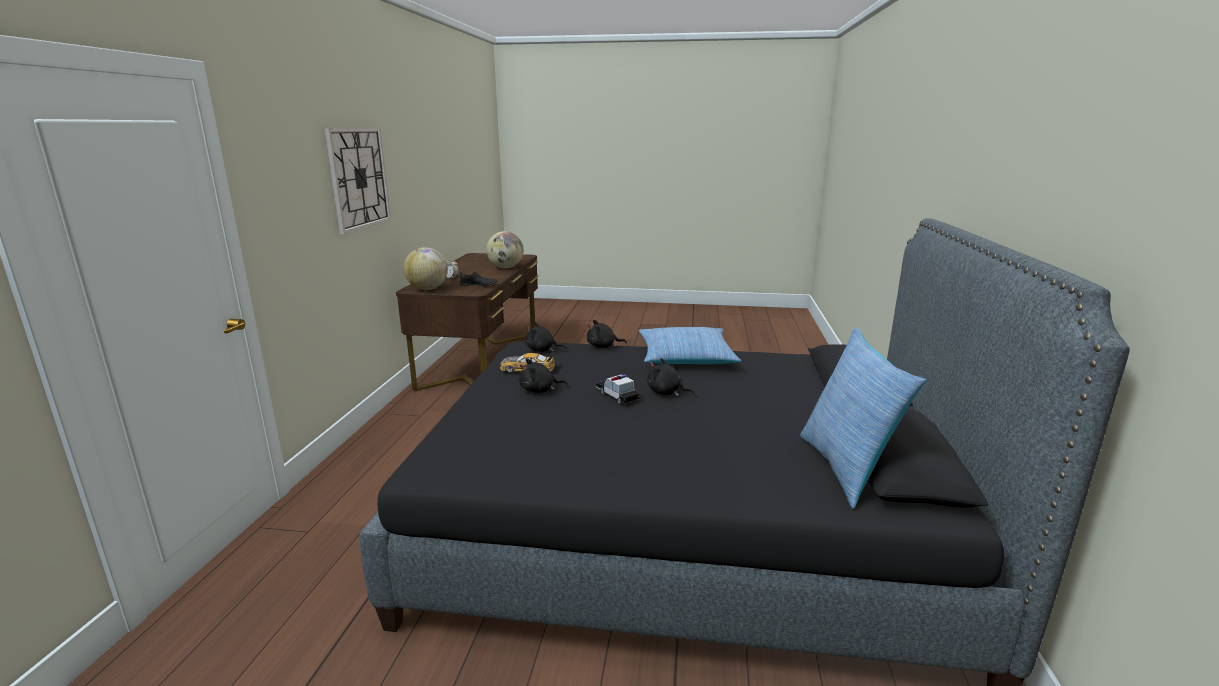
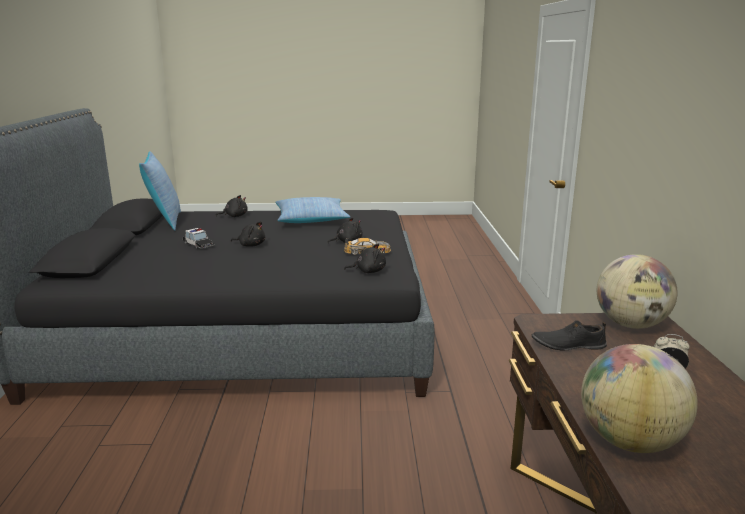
camera: 170 degrees right, 0 degrees up
(359, 178) = (679, 120): wall clock -> none
(603, 346) = (307, 282): black plush toy -> black plush toy (234, 216)
(617, 395) = (288, 241): toy car -> toy car (198, 244)
(686, 357) = (221, 275): pillow -> pillow (311, 219)

